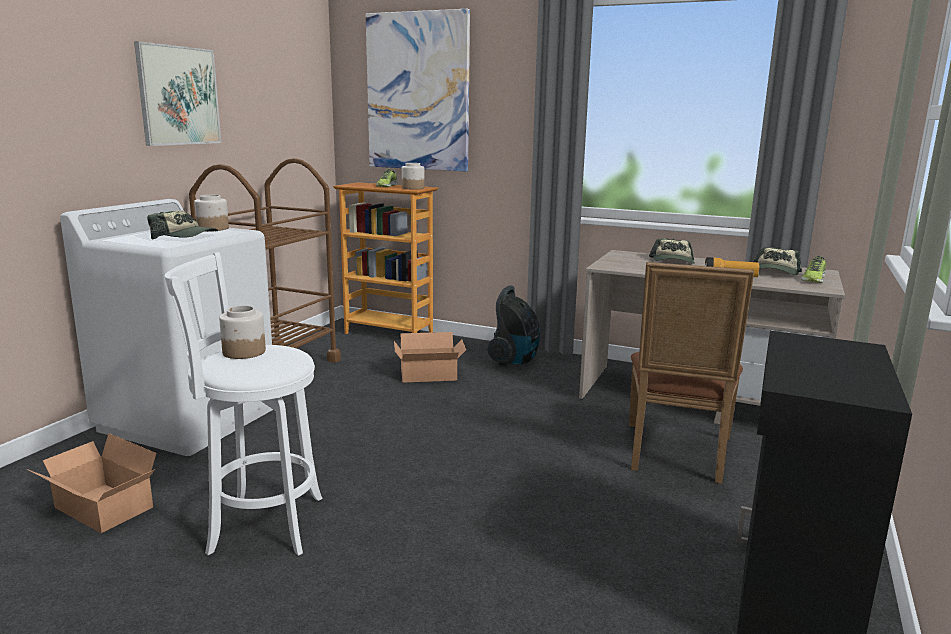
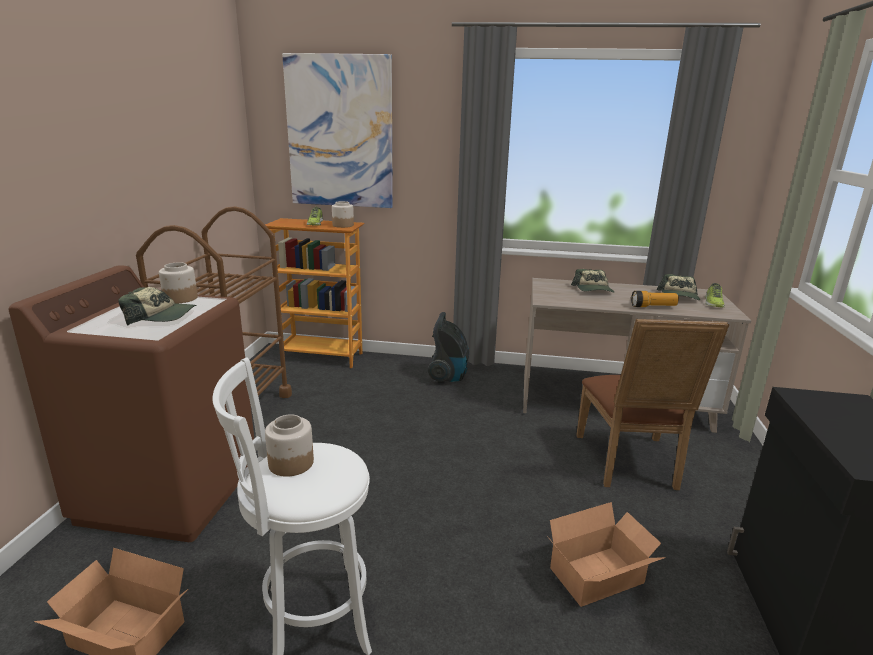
camera: 15 degrees left, 5 degrees up
(179, 96) = (114, 151): picture -> none
(189, 419) = (170, 491): white washing machine -> brown washing machine
(430, 375) = (383, 403): cardboard box -> cardboard box (600, 577)

